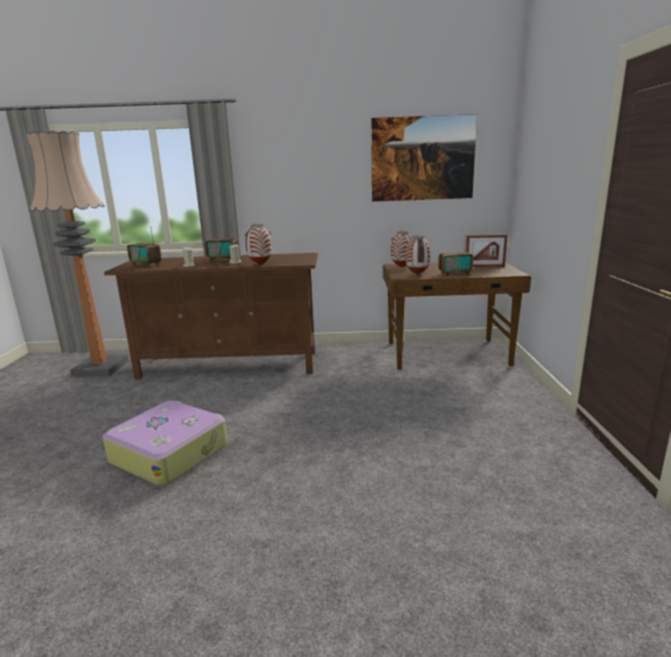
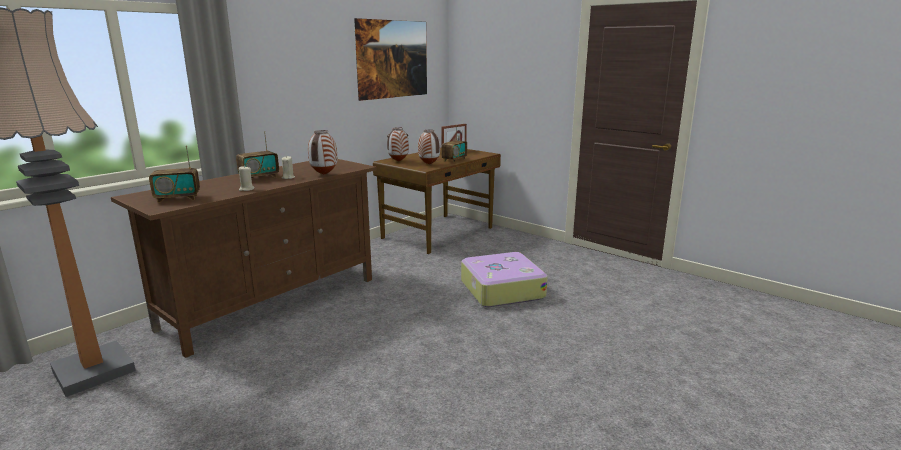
camera: 50 degrees left, 0 degrees up
(170, 452) = (394, 379): suitcase -> suitcase (501, 289)

